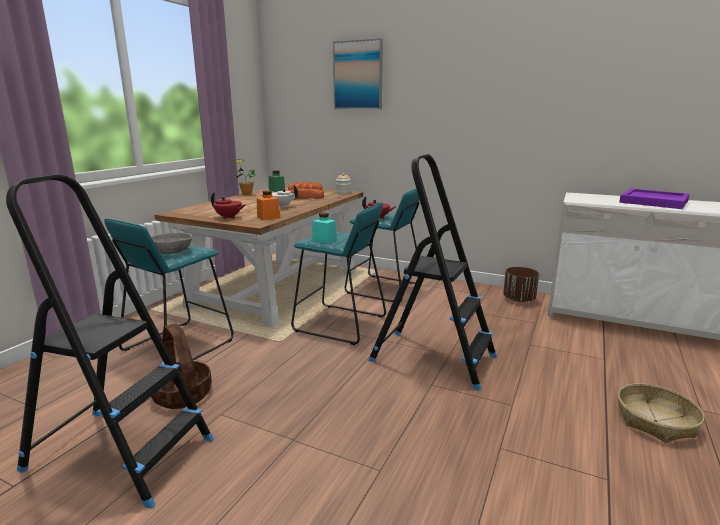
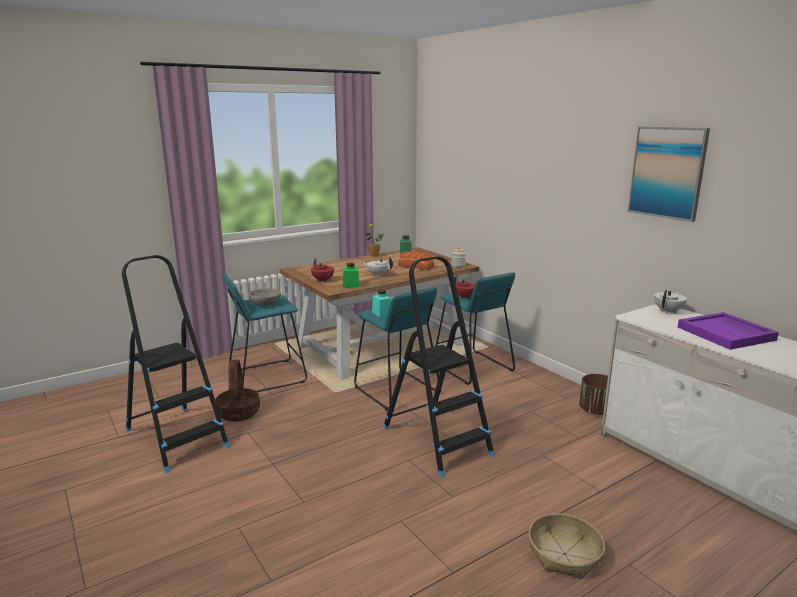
camera: 30 degrees right, 0 degrees up
(268, 217) = (351, 285): orange jar -> green jar
(358, 75) = (486, 151): picture -> picture (667, 172)
(586, 195) = (668, 311): none -> white teapot

